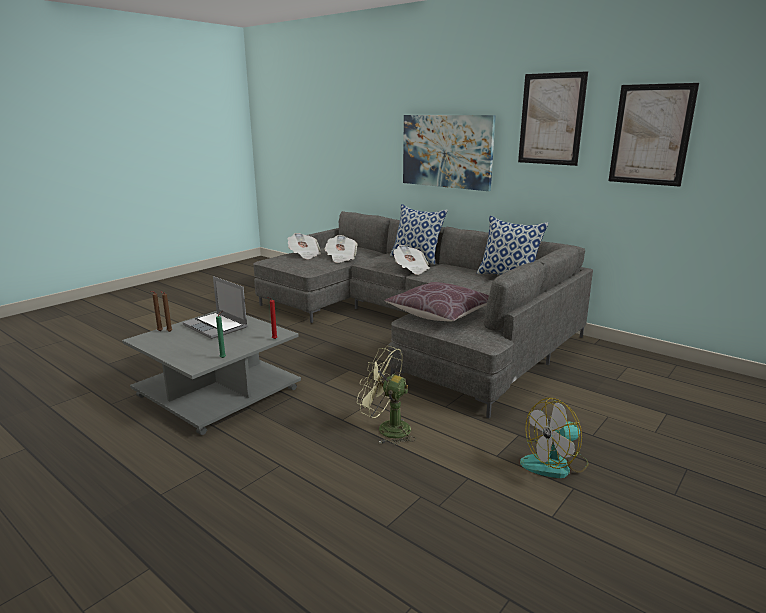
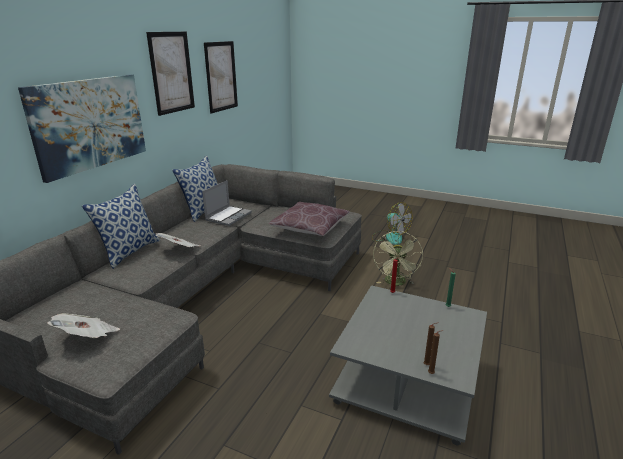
camera: 105 degrees left, 5 degrees up
(216, 326) = (389, 336): laptop -> laptop (228, 216)
(341, 258) = (115, 302): newspaper -> none

